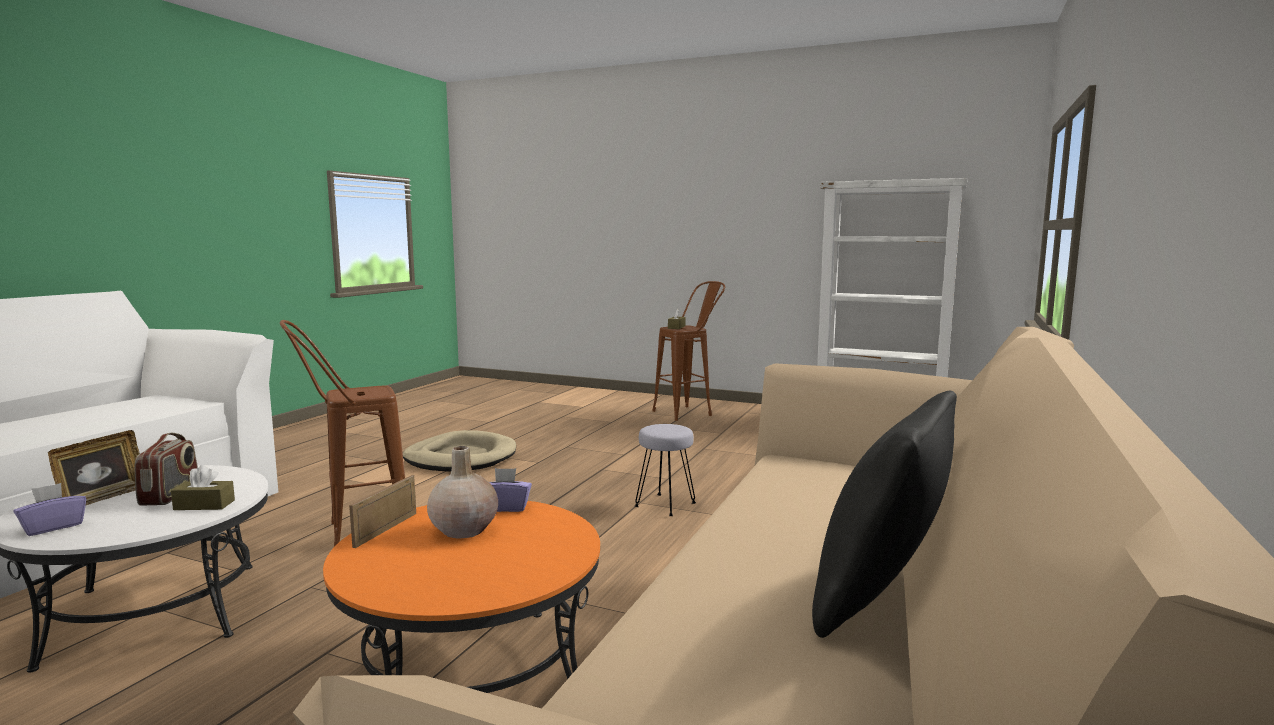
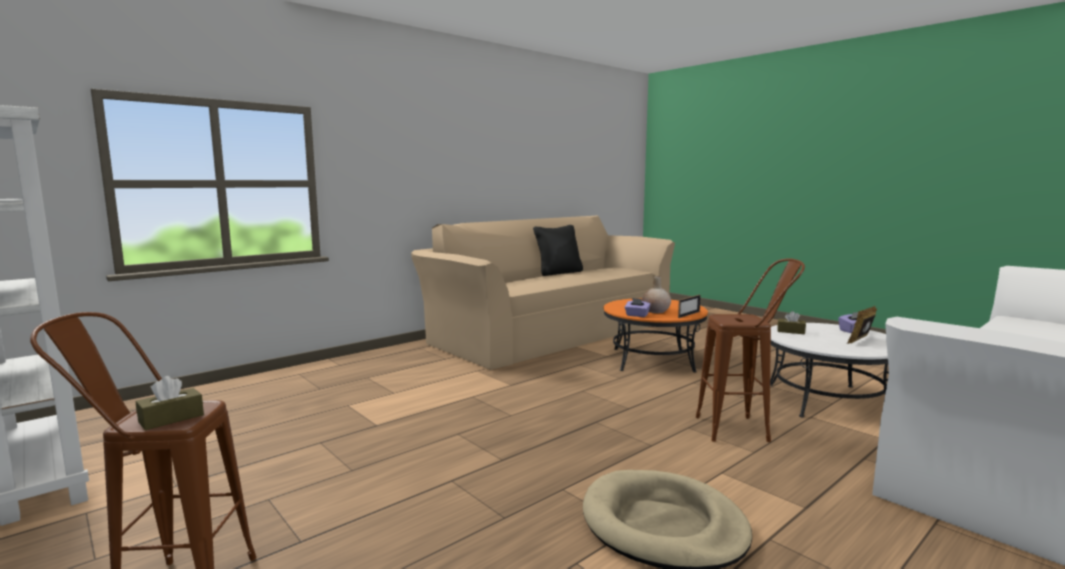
camera: 155 degrees left, 0 degrees up
(170, 495) = (821, 338): radio -> none
(665, 505) = (495, 409): grey stool -> none

